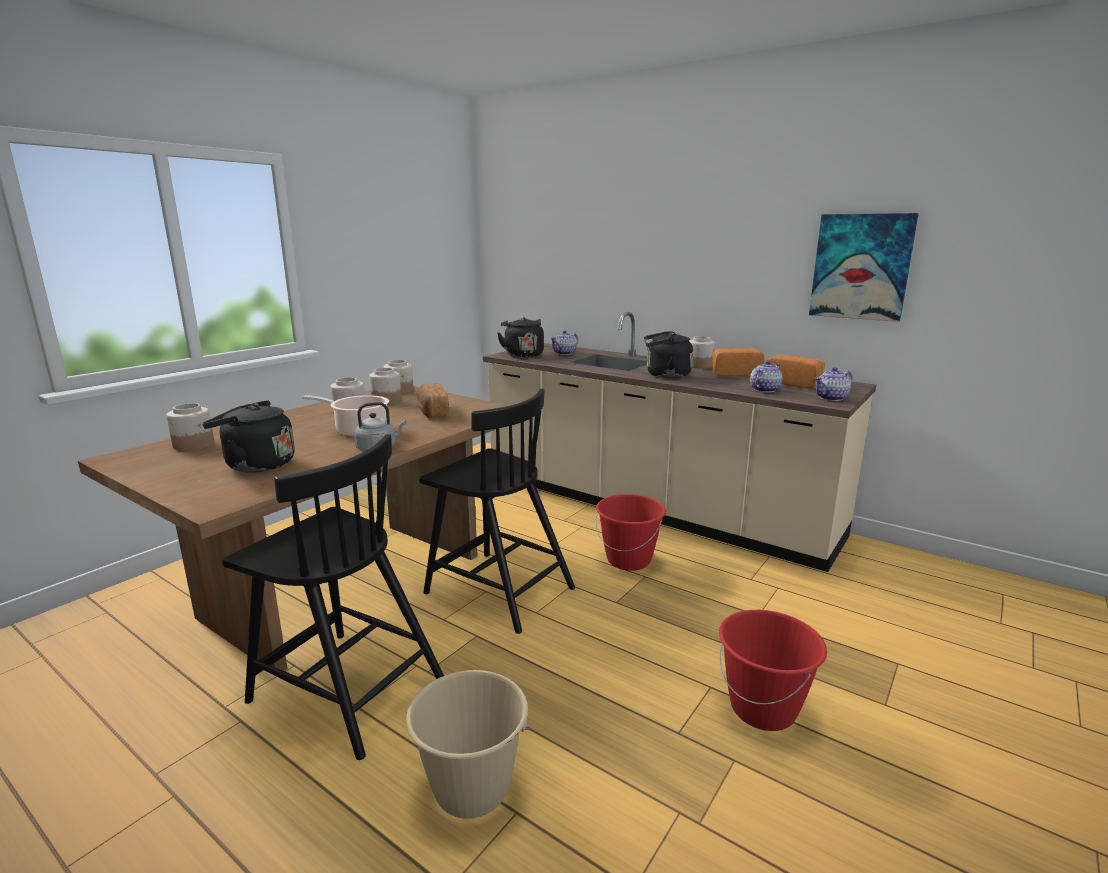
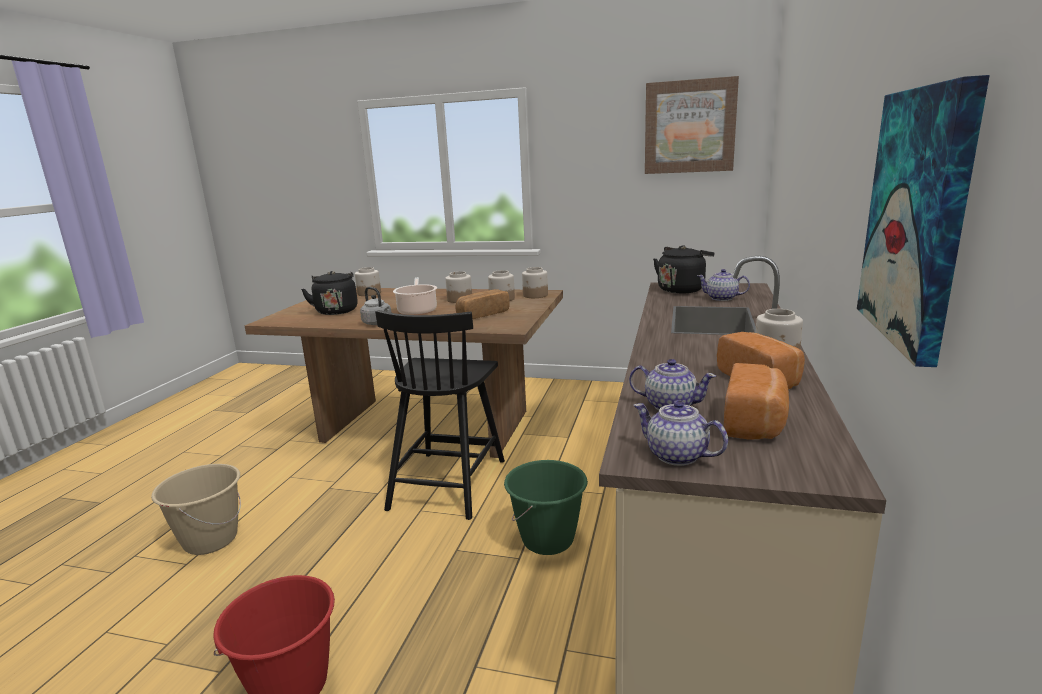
camera: 70 degrees right, 0 degrees up
(345, 689) = (307, 467): black chair -> none
(428, 217) = (689, 127): none -> picture
(629, 560) = (548, 540): red bucket -> green bucket
(665, 375) = (677, 348): black kettle -> none

